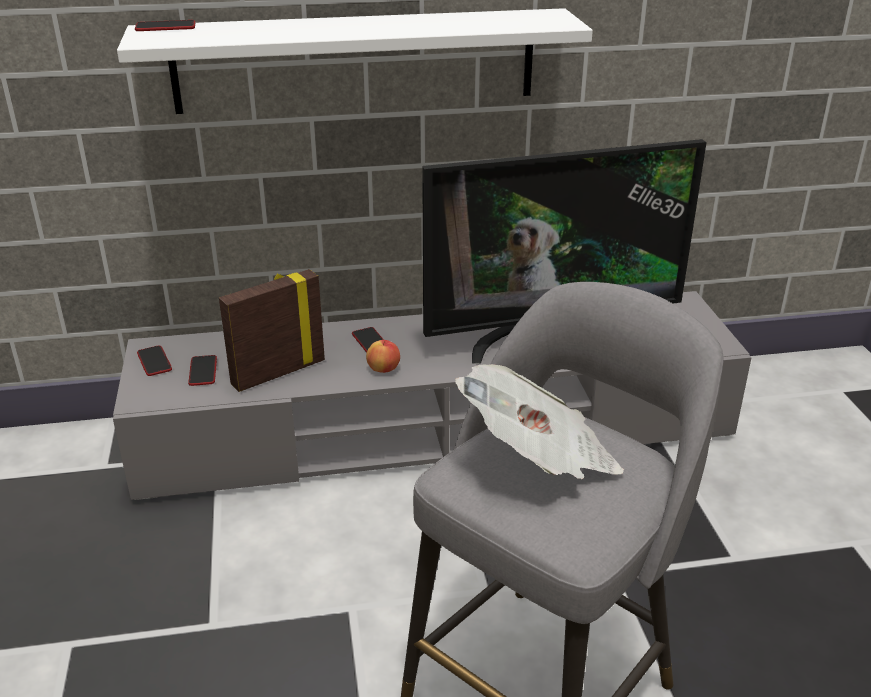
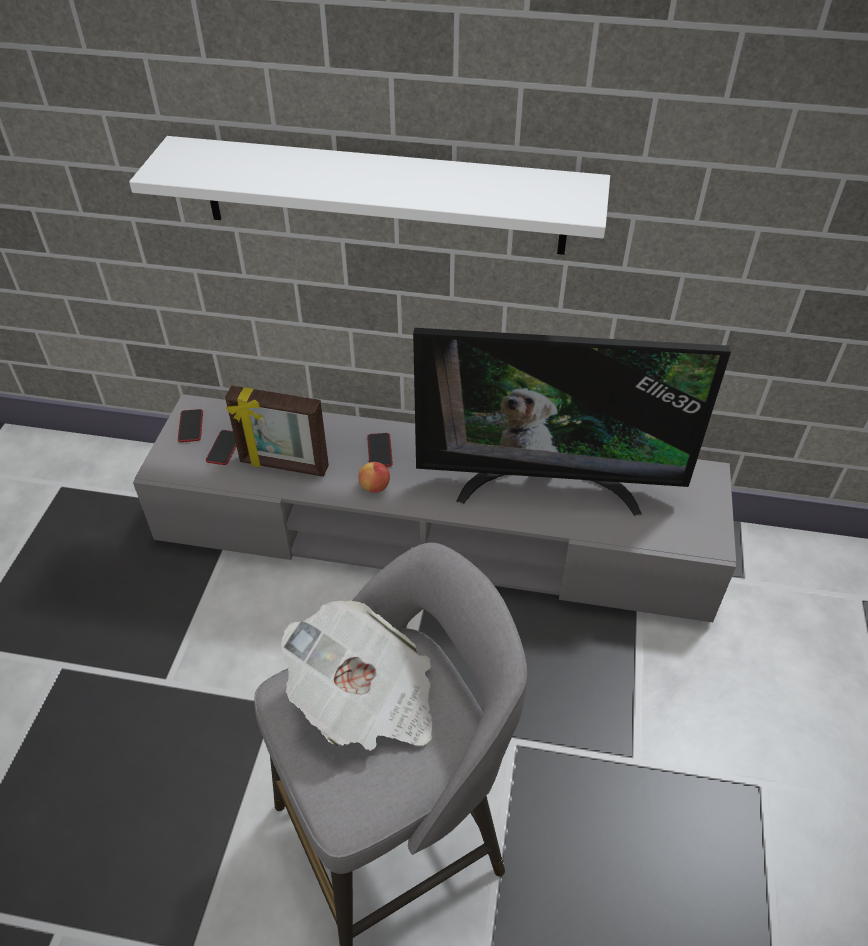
camera: 20 degrees right, 15 degrees up
(165, 27) = (195, 147): phone -> none
(277, 372) = (284, 466): picture frame -> picture frame turned 150 degrees counterclockwise

